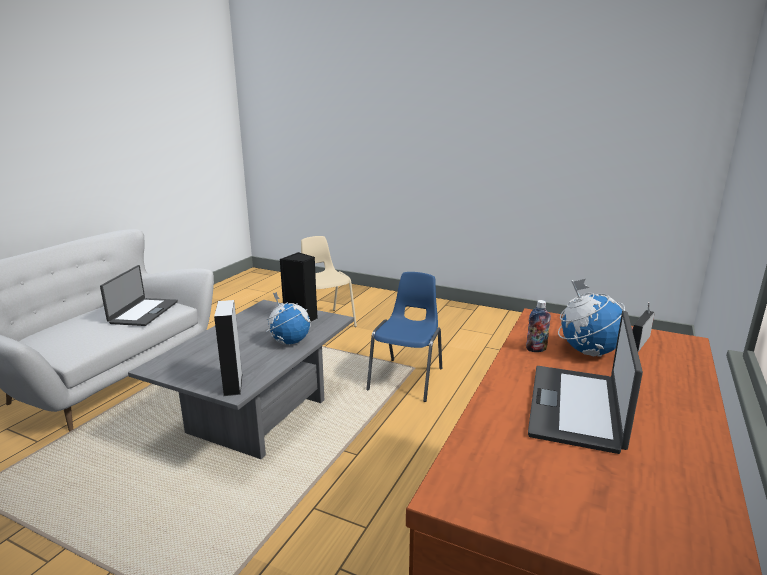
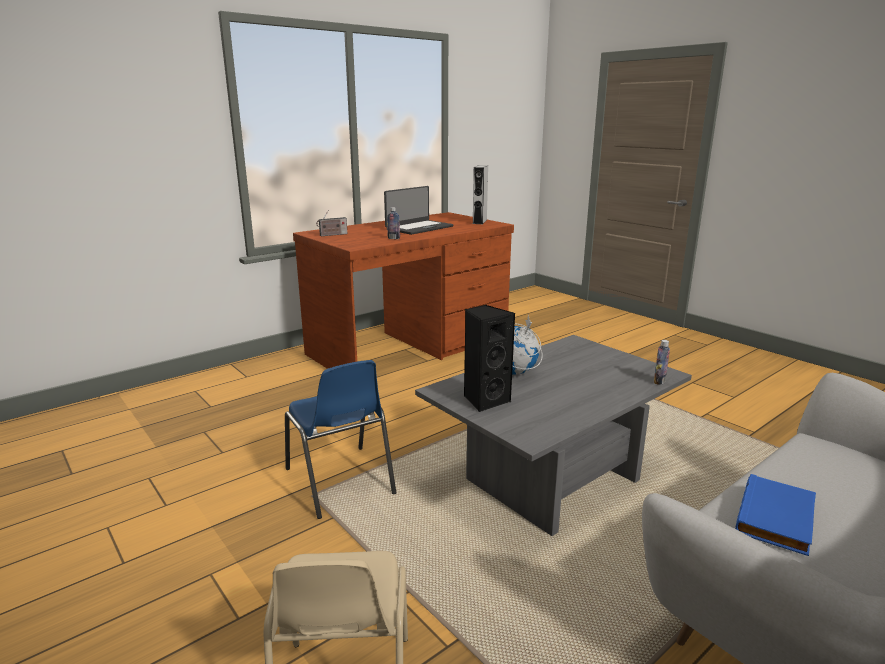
camera: 155 degrees left, 0 degrees up
(143, 312) = (777, 519): laptop -> blue book
(164, 357) = (659, 381): none -> bottle
(233, 384) = (578, 346): grey speaker -> grey speaker (479, 221)
(407, 378) = (340, 482): blue chair -> blue chair turned 75 degrees counterclockwise
(588, 351) = (369, 235): globe -> none

